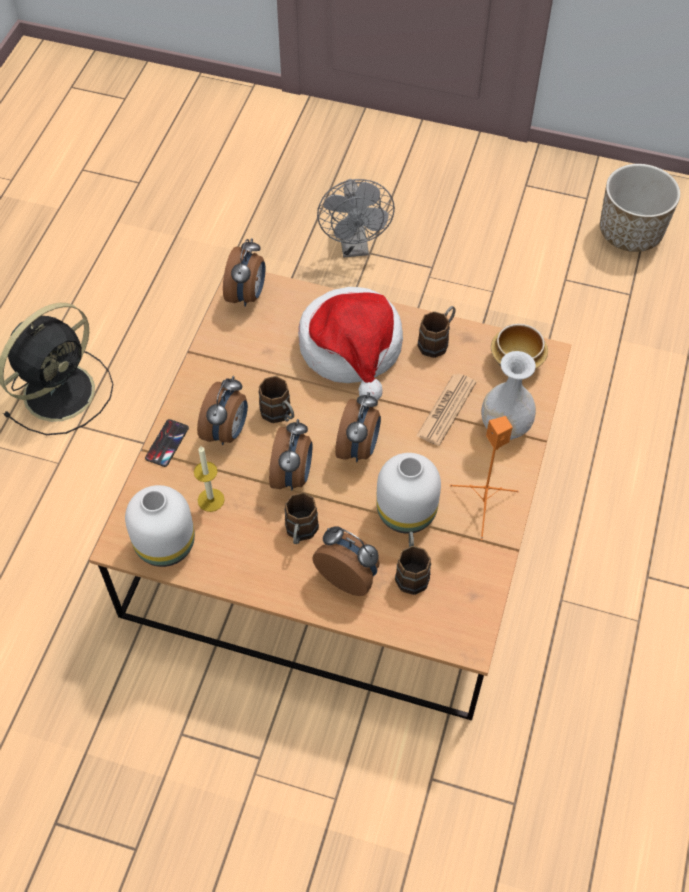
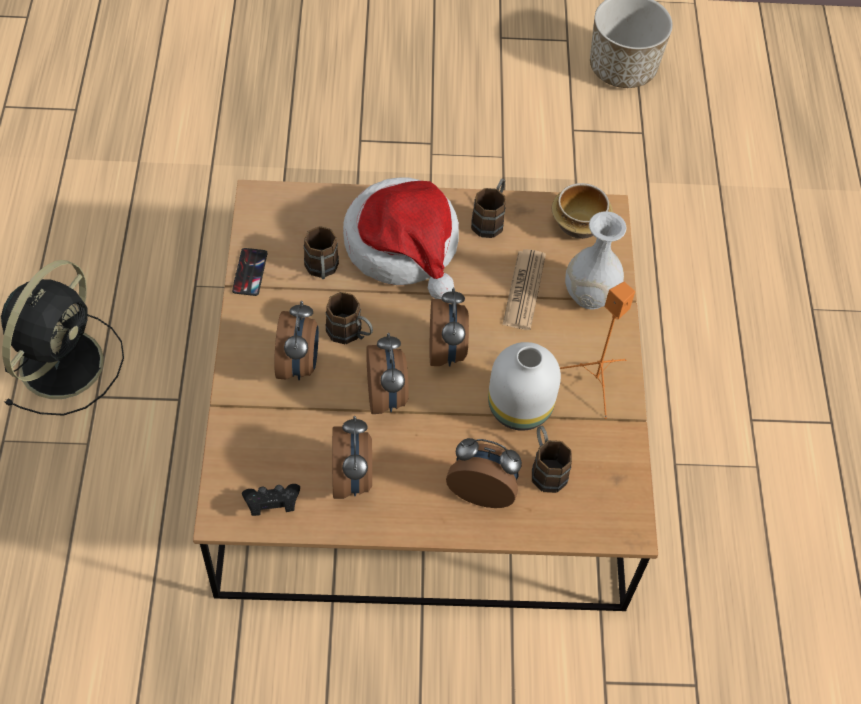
camera: 20 degrees left, 0 degrees up
(164, 545) = (272, 504): white vase -> black game controller
(167, 443) = (236, 391): phone -> phone (250, 272)
(211, 500) = (306, 442): candle -> none
(247, 295) = (269, 210): alarm clock -> alarm clock (352, 479)
(300, 533) = (416, 456): brown mug -> brown mug (322, 271)
(355, 247) = (341, 136): grey fan -> none

